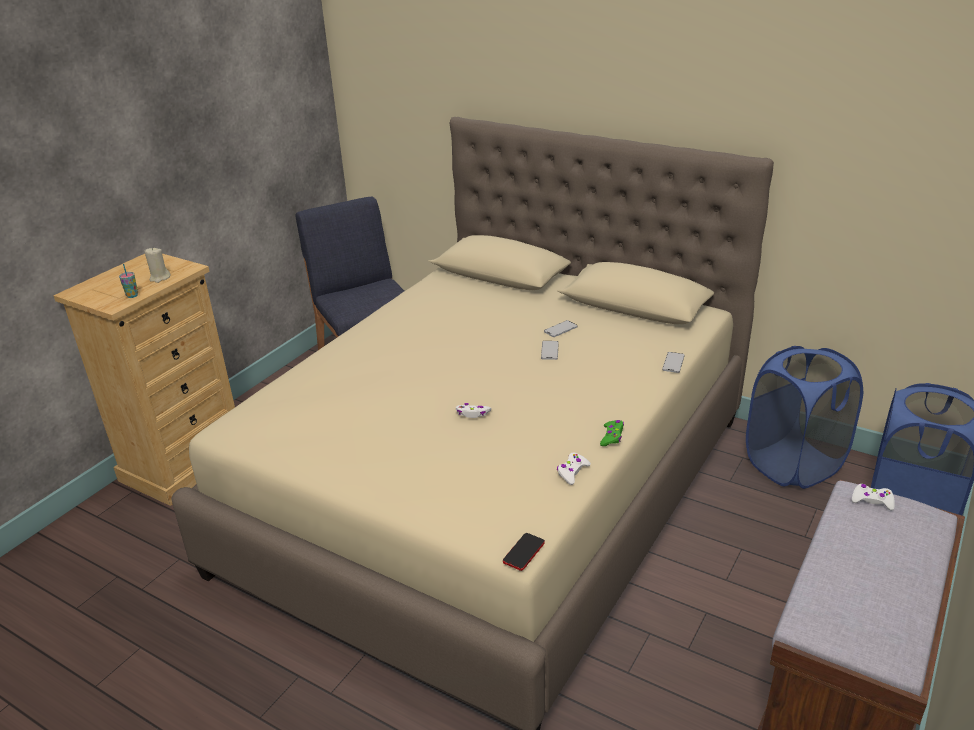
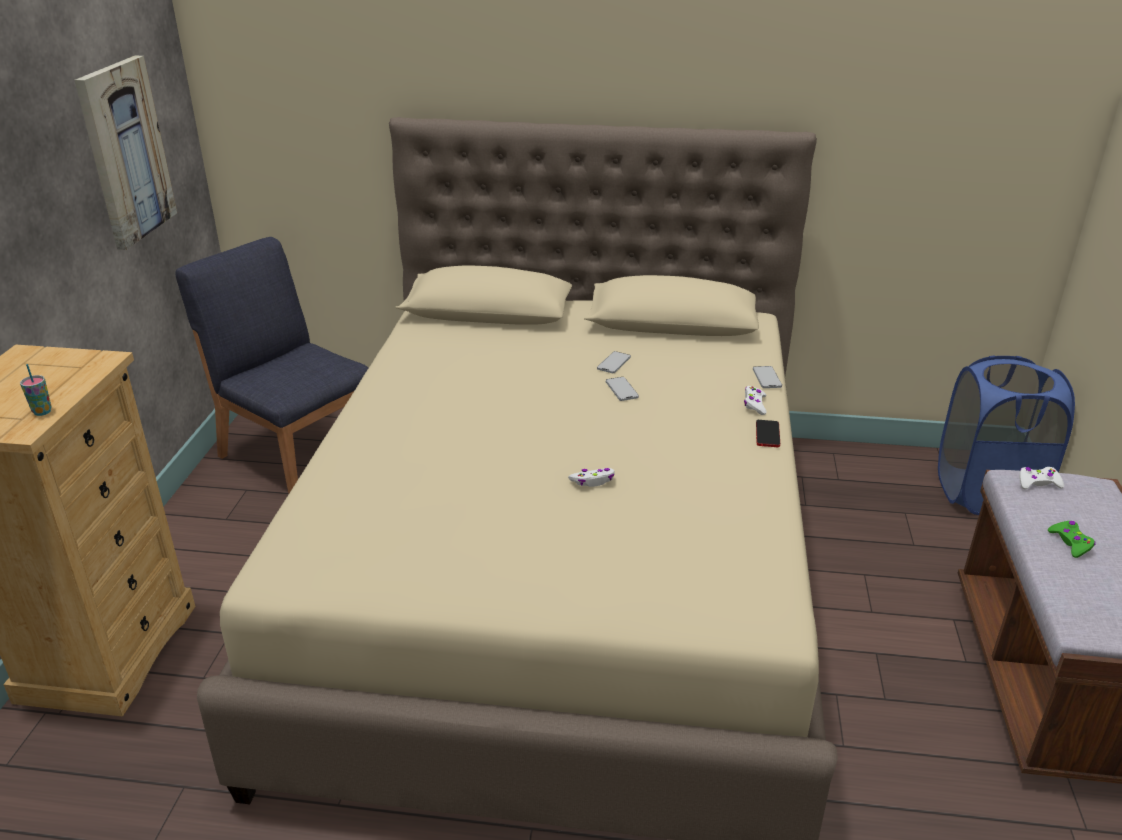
camera: 25 degrees left, 0 degrees up
(159, 278) = (66, 380): beige candle -> none
(264, 128) = (125, 152): none -> picture
(523, 552) = (789, 630): phone -> phone (767, 434)
(572, 472) = (763, 522): white game controller -> white game controller (754, 404)
(612, 436) = (772, 472): green game controller -> green game controller (1070, 543)
(793, 465) = (854, 473): blue laundry basket -> none

